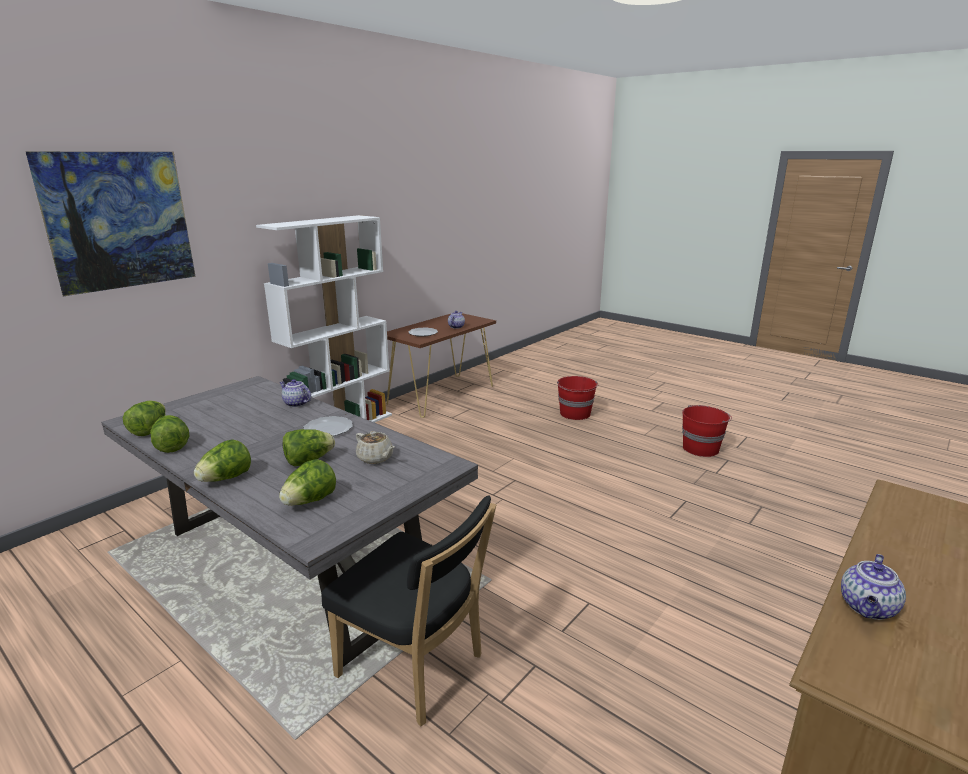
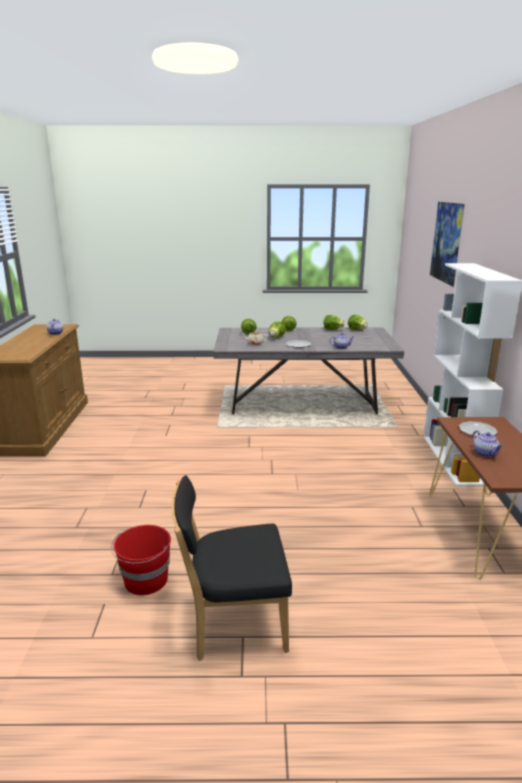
camera: 140 degrees right, 0 degrees up
(416, 669) = (211, 402): black chair -> black chair (233, 624)
(575, 414) = (321, 574): red bucket -> none

